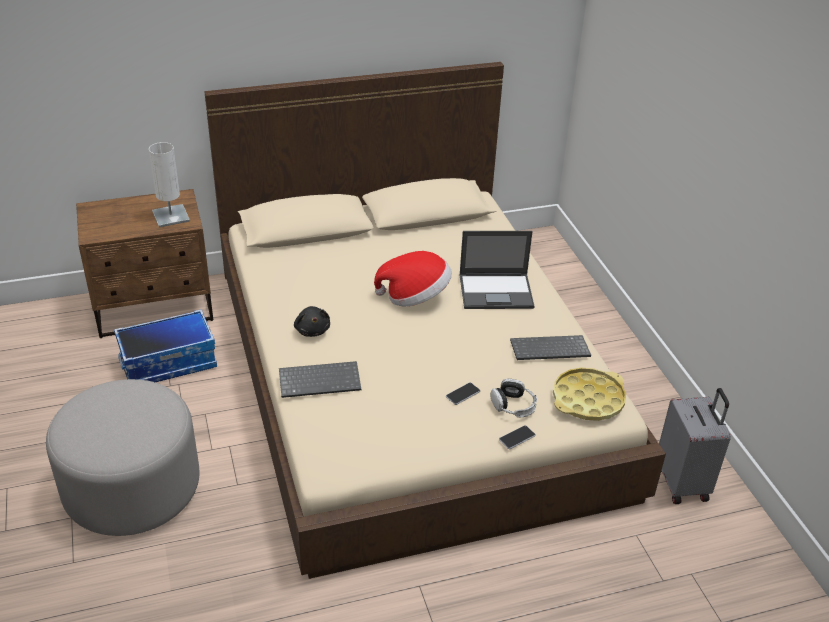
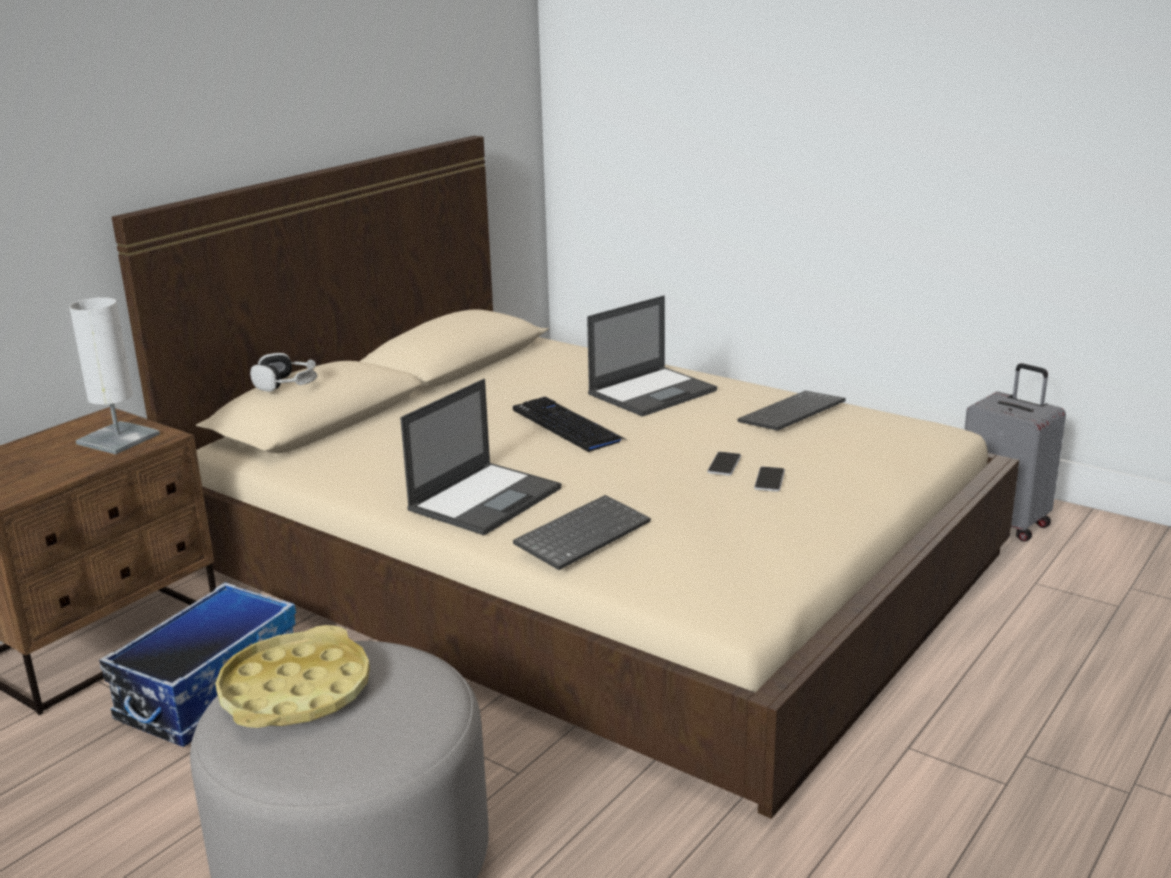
camera: 35 degrees left, 15 degrees down
(312, 330) = (486, 498): black plush toy -> laptop
(415, 296) = (567, 426): hat -> keyboard
(513, 406) = (839, 467): headphones -> headphones (286, 384)
(517, 438) = (892, 489): phone -> phone (724, 465)
(587, 399) = (900, 434): yellow tray -> yellow tray (295, 691)

